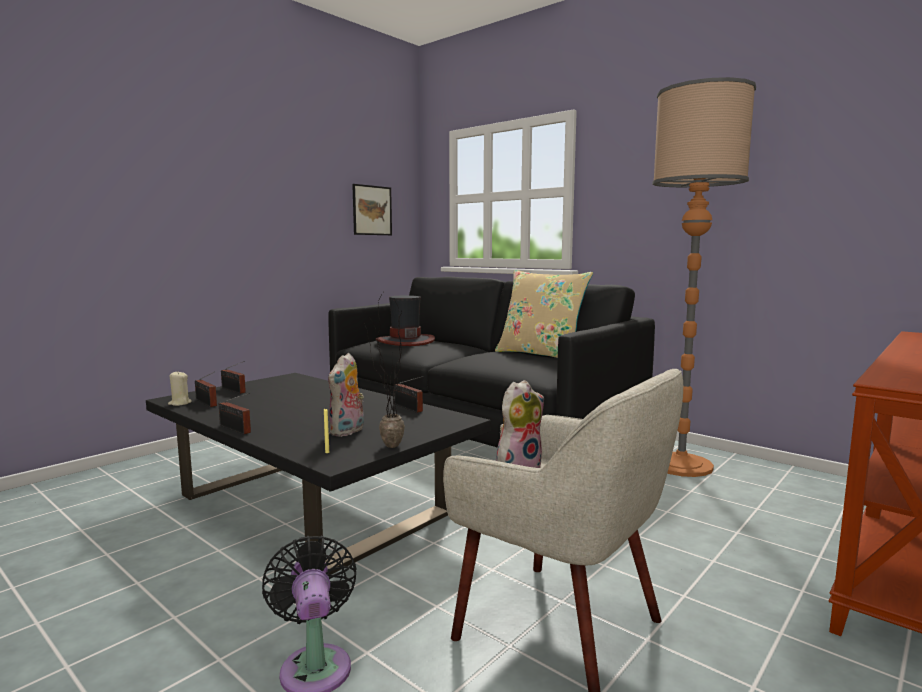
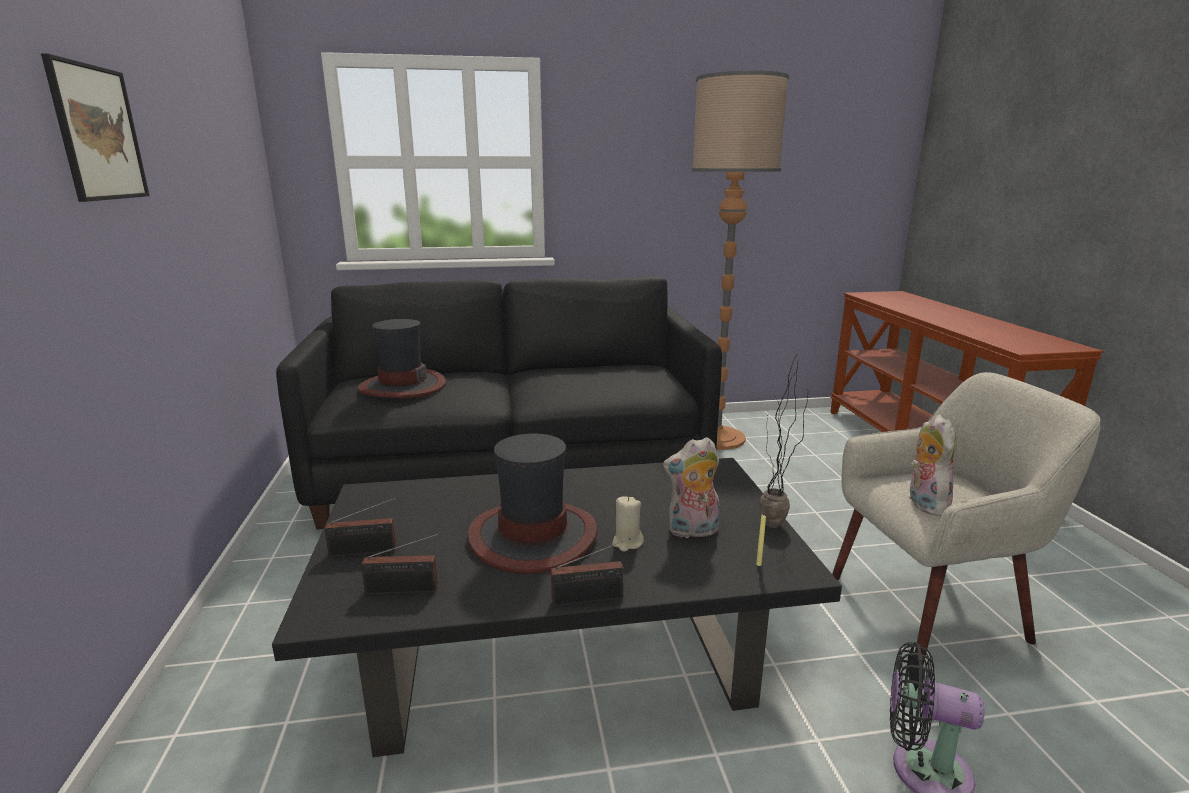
camera: 50 degrees left, 10 degrees up
(180, 403) = (364, 613): beige candle -> beige candle (627, 543)
(289, 407) = (533, 536): none -> hat
(348, 431) = (692, 531): plush toy -> plush toy turned 105 degrees clockwise
(372, 210) = (236, 183): picture -> picture (98, 133)
(409, 408) = (643, 476): radio -> none
(540, 355) = (591, 366): beige pillow -> none

